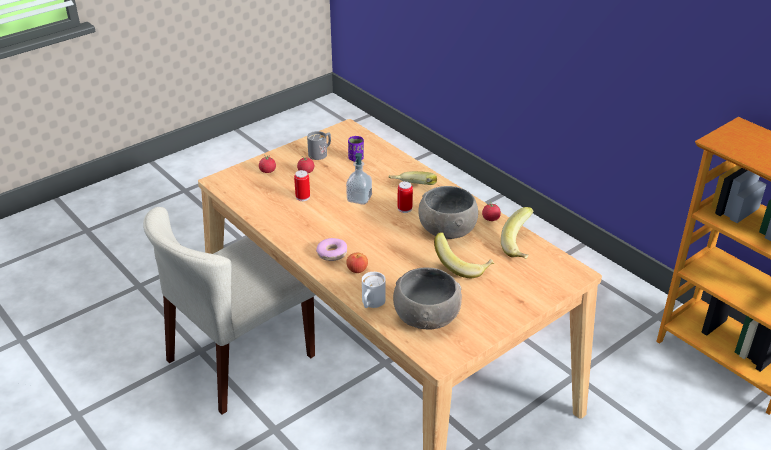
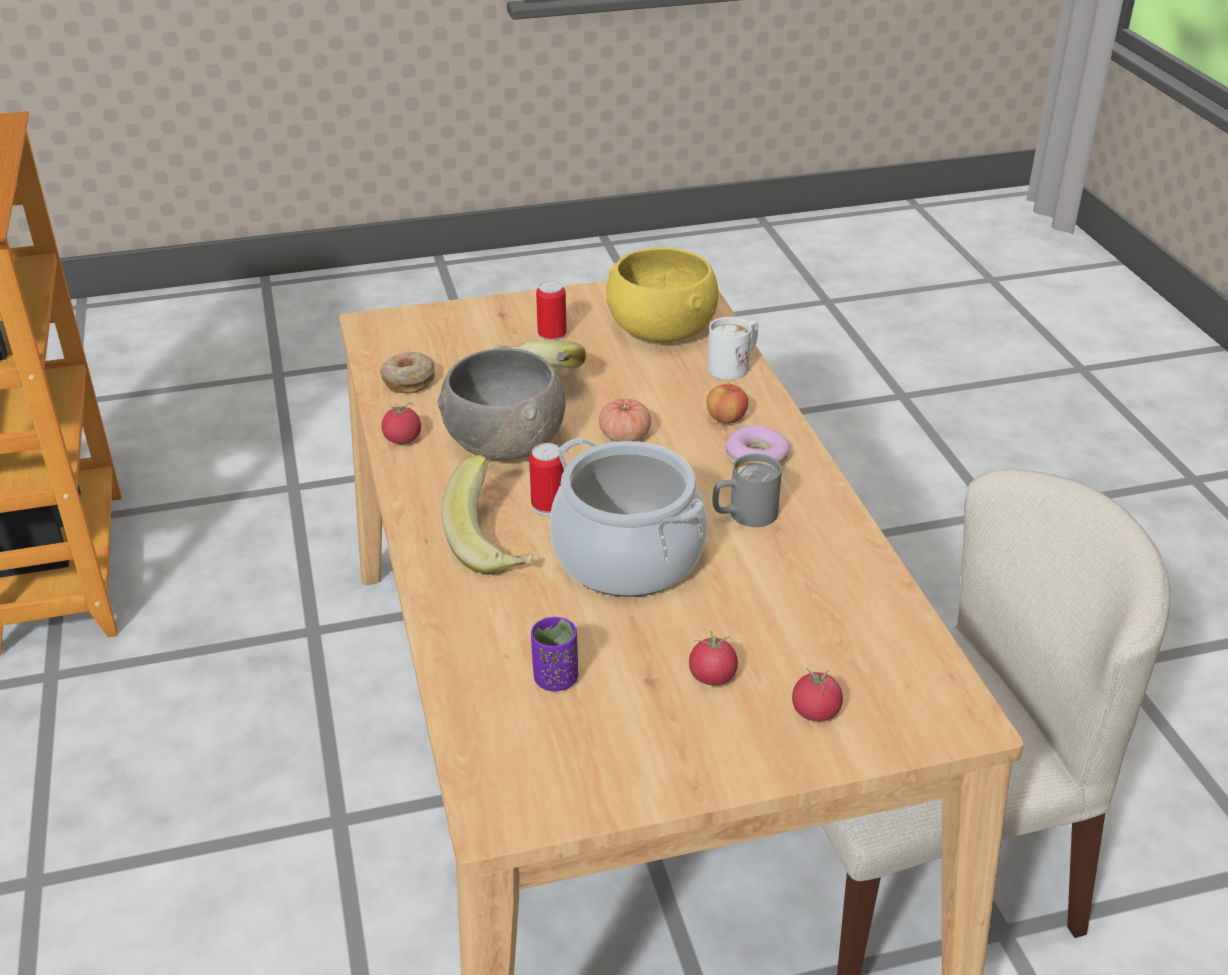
camera: 155 degrees left, 0 degrees up
(303, 197) = (756, 600): can -> can (552, 336)
(321, 153) = (638, 731): grey mug -> grey mug (743, 515)
(359, 199) = (627, 557): soap dispenser -> cooking pot
(397, 247) = (624, 436): none -> tomato
(426, 316) = (661, 330): grey bowl -> yellow bowl
(521, 246) = (408, 380): banana -> donut

